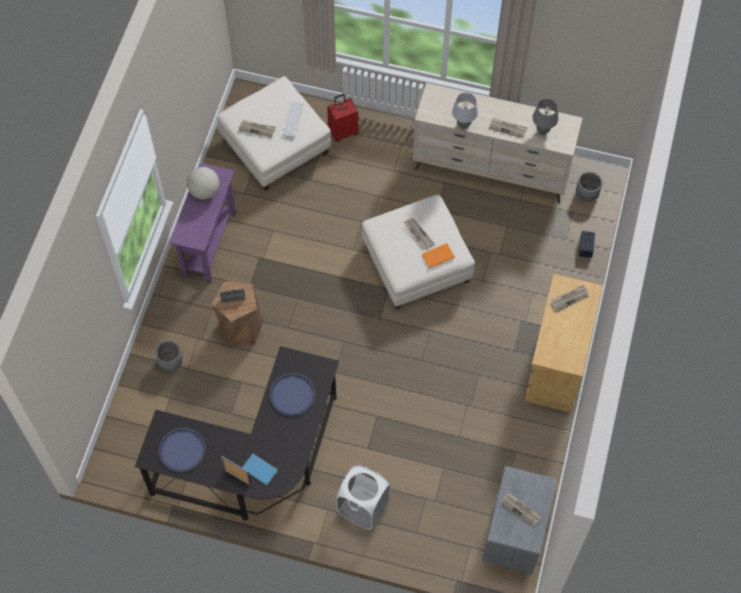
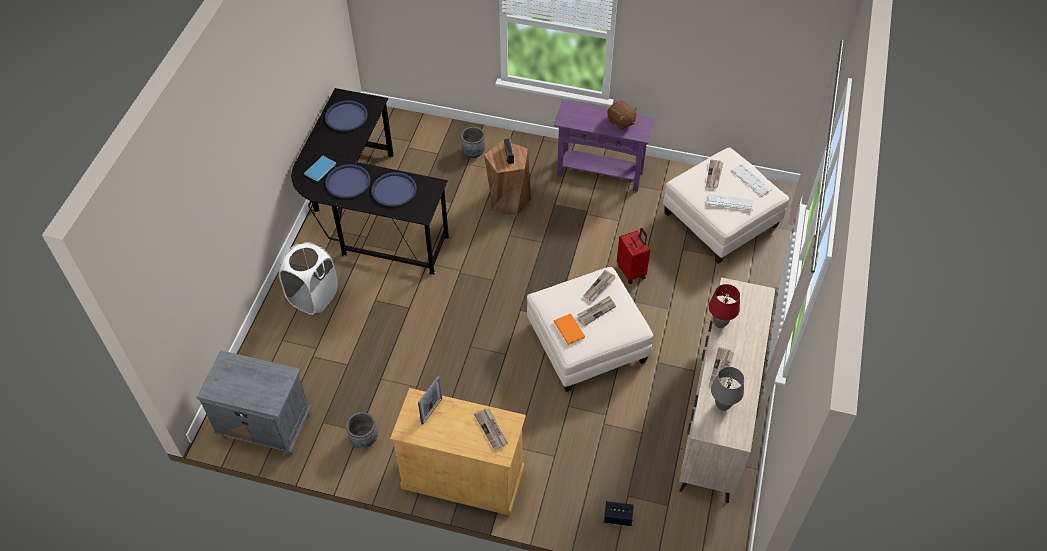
camera: 90 degrees right, 10 degrees down
(204, 191) = (621, 122): globe -> brown plush toy
(237, 477) = (314, 154): picture frame -> picture frame (431, 411)
(265, 101) = (751, 180): none -> keyboard
(279, 440) = (348, 182): none -> blue tray
(343, 131) = (748, 276): red suitcase -> red suitcase (632, 271)
(463, 125) = (720, 323): grey table lamp -> red table lamp
(521, 509) = (248, 381): newspaper -> newspaper (599, 287)
(586, 194) = (695, 523): grey planter -> grey planter (364, 439)

